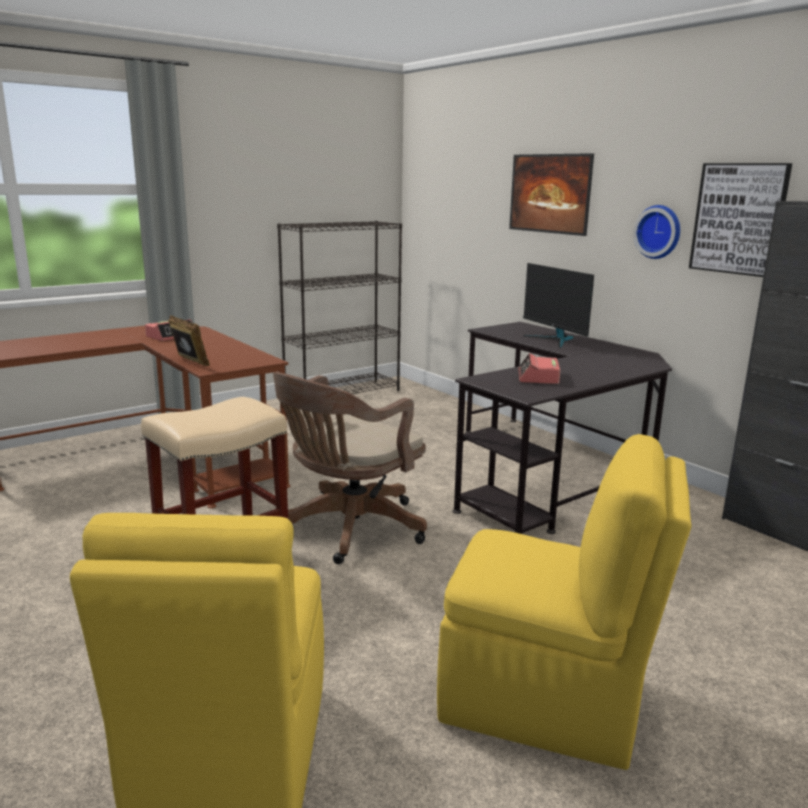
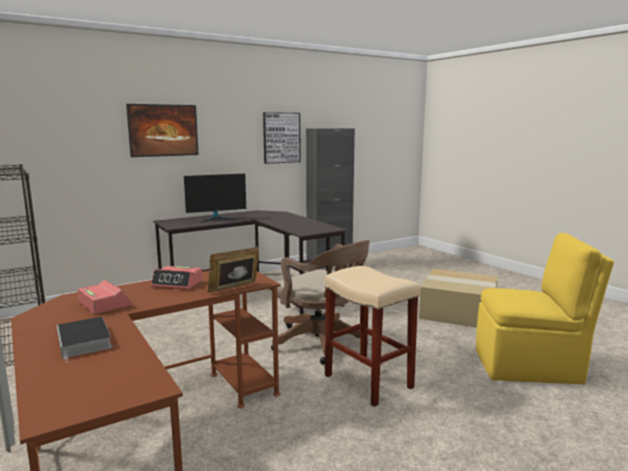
camera: 85 degrees left, 5 degrees down
(88, 340) = (84, 342): none -> book
(538, 377) = (300, 225): alarm clock -> alarm clock (177, 284)
(546, 700) = (459, 311): yellow chair -> cardboard box
(659, 232) = (244, 147): wall clock -> none

